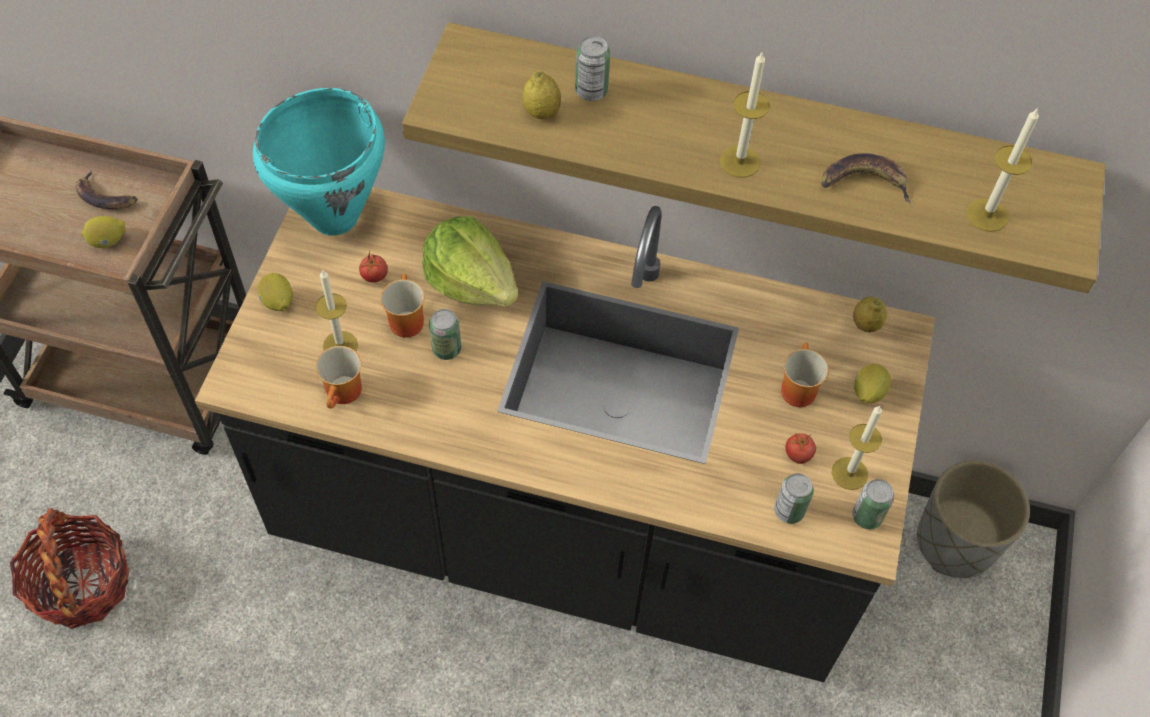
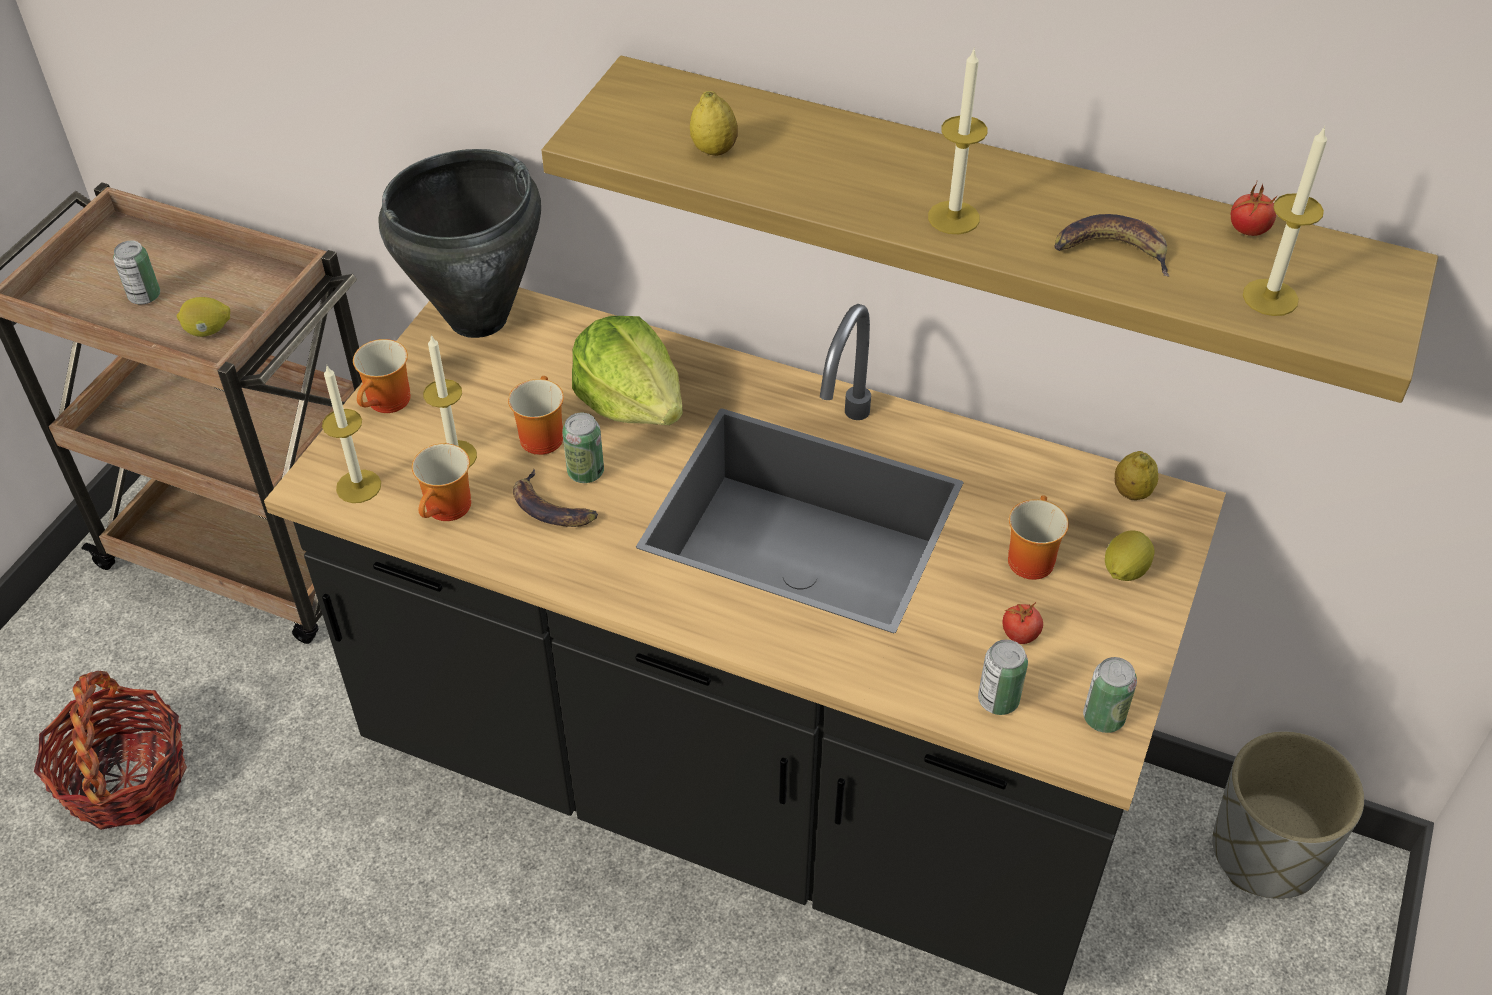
camera: 10 degrees right, 10 degrees down
(105, 196) = (217, 284): banana -> banana (552, 507)
(278, 302) = (389, 403): lemon -> mug
(335, 217) = (479, 318): turquoise cooking pot -> black cooking pot
(374, 276) = (513, 385): tomato -> tomato (1248, 230)
(591, 91) = (780, 133): can -> can (144, 296)
(849, 473) = (1086, 663): candle -> candle (358, 486)

